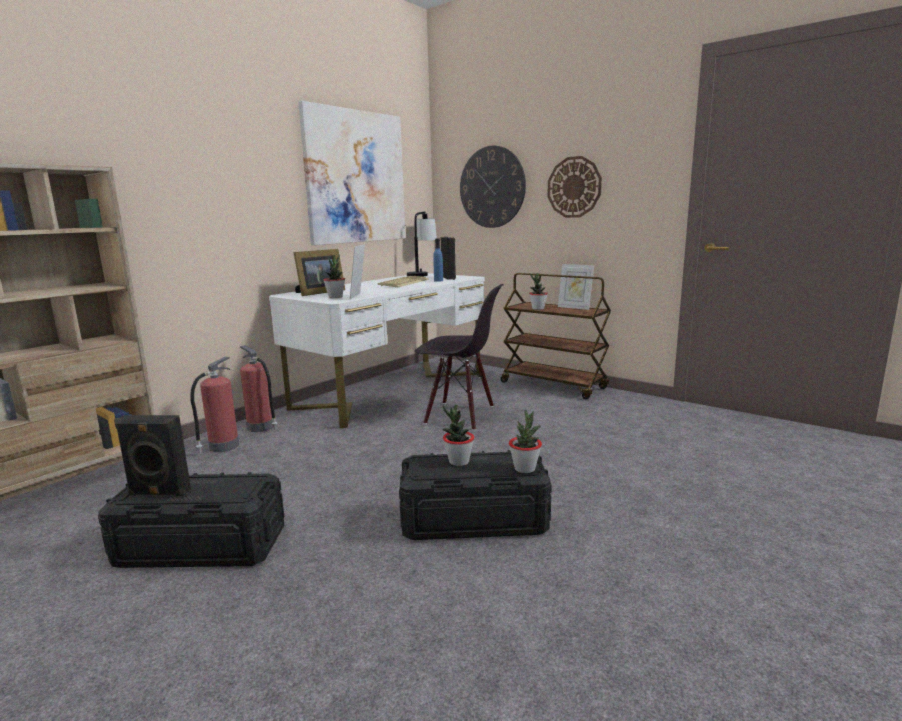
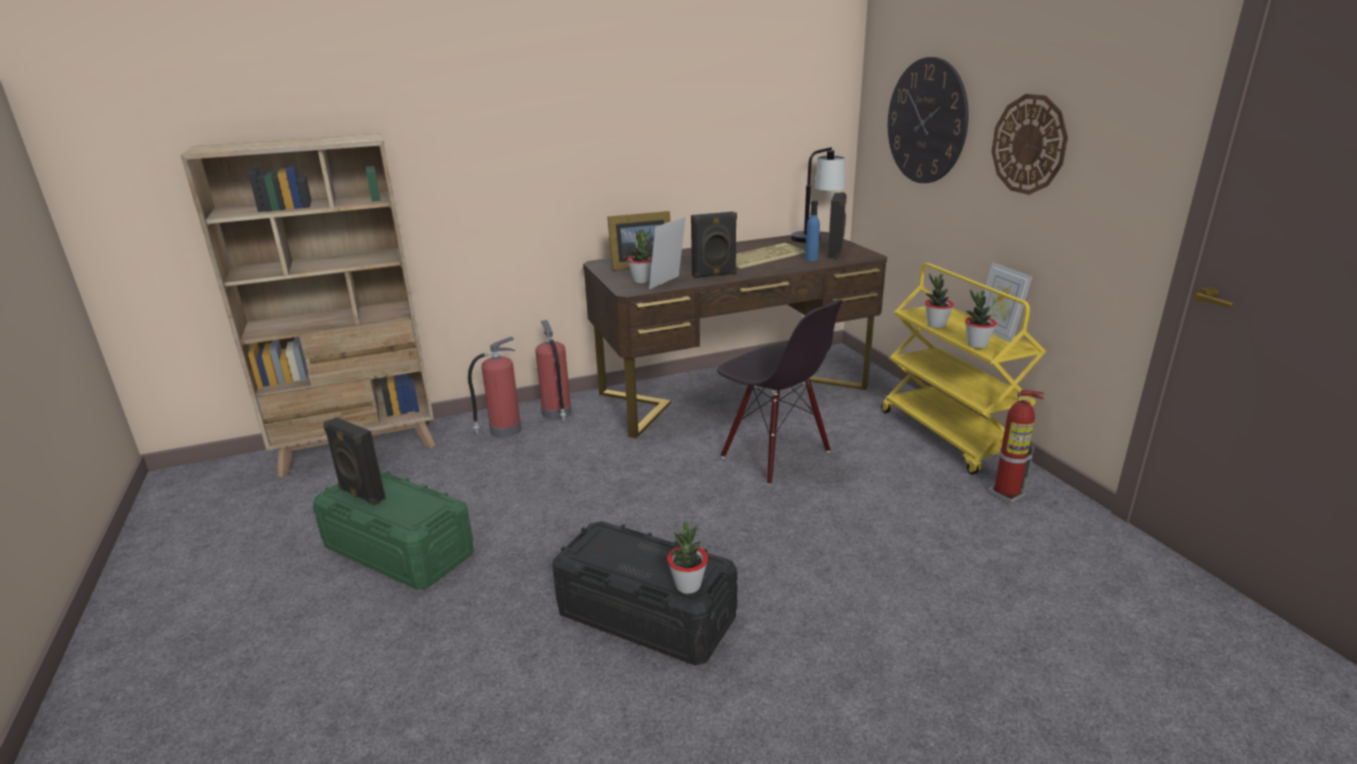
camera: 30 degrees right, 10 degrees up
(201, 546) = (399, 550): black storage box -> green storage box
(356, 177) = (725, 105): picture -> none
(385, 290) = (714, 275): none -> black speaker
(392, 390) = (733, 391): white desk -> brown desk
(458, 462) = (634, 548): potted plant -> potted plant (976, 345)
(554, 385) = (950, 436): brown cart -> yellow cart
(615, 403) = (1007, 495): none -> fire extinguisher

